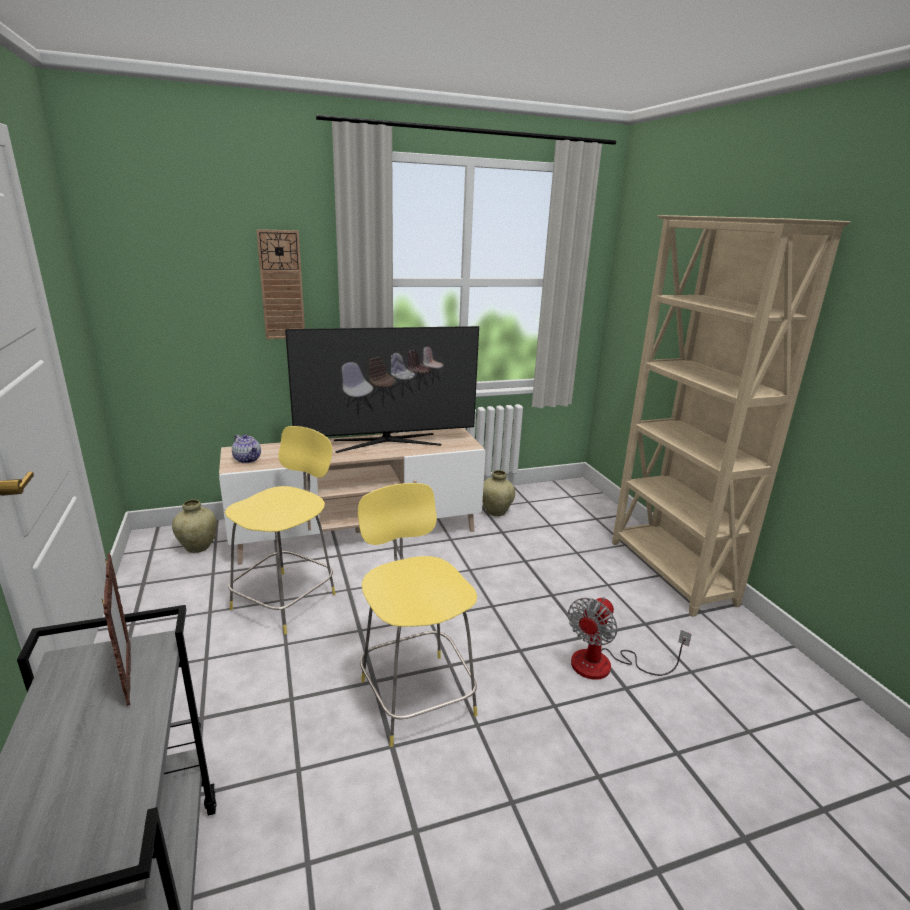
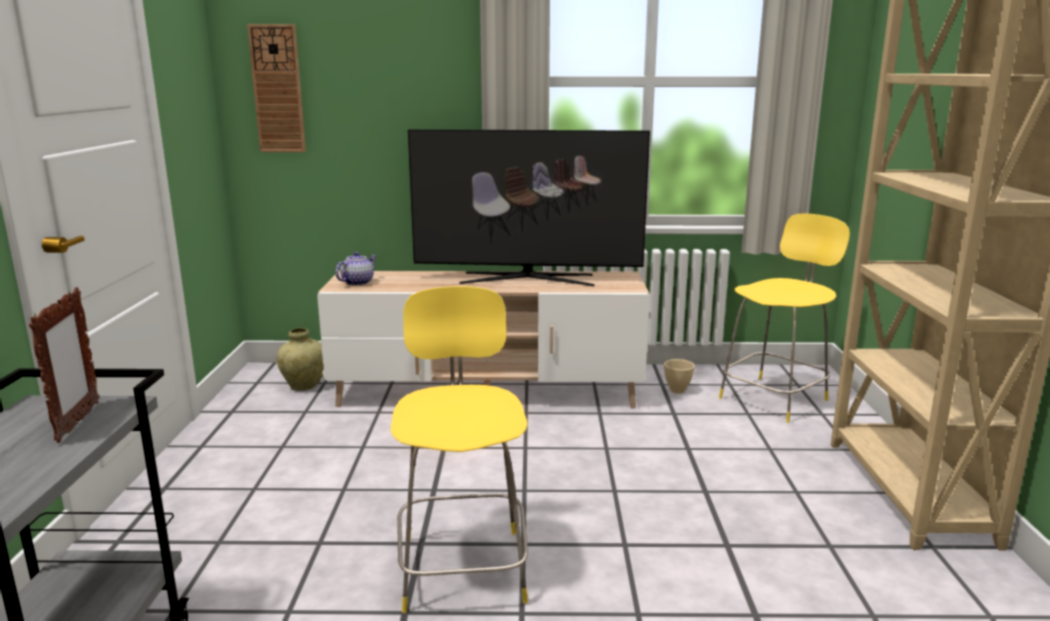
camera: 20 degrees right, 5 degrees down
(248, 459) = (357, 282): teapot -> teapot turned 120 degrees counterclockwise
(281, 285) = (419, 85): wall clock -> wall clock (277, 89)
(287, 599) = (369, 447): yellow stool -> yellow stool (775, 398)
(496, 512) = (677, 391): beige vase -> beige bowl
(606, 665) = (740, 583): fan -> none

